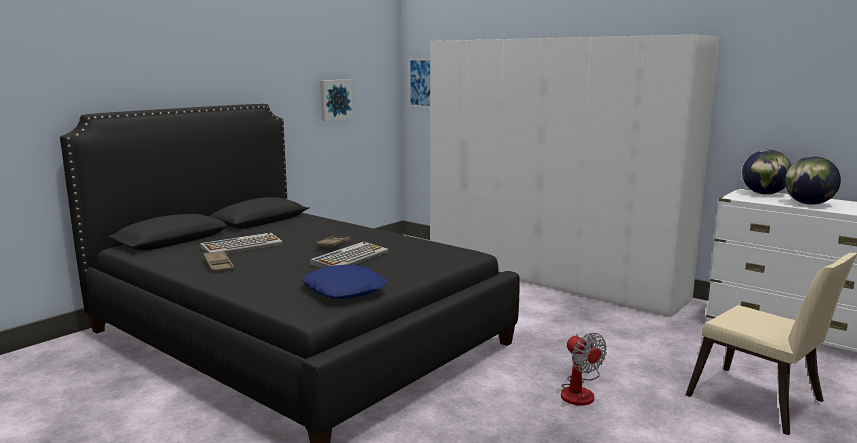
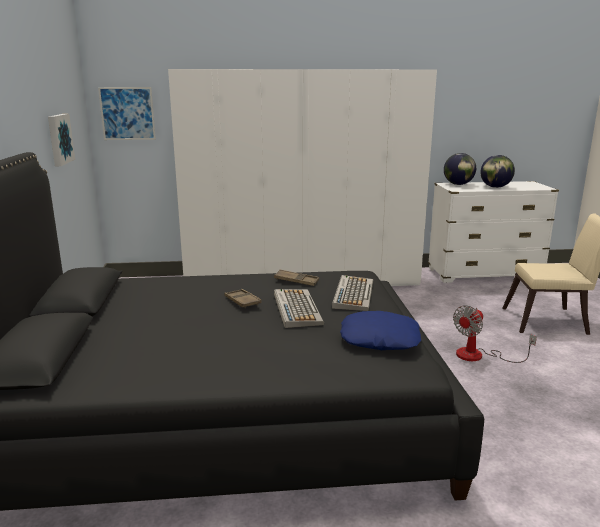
camera: 45 degrees left, 5 degrees up
(218, 265) = (200, 364): brown tray -> brown tray (296, 281)
(242, 246) = (157, 334): keyboard -> keyboard (353, 294)
(580, 391) = (479, 356): fan -> fan turned 120 degrees clockwise

